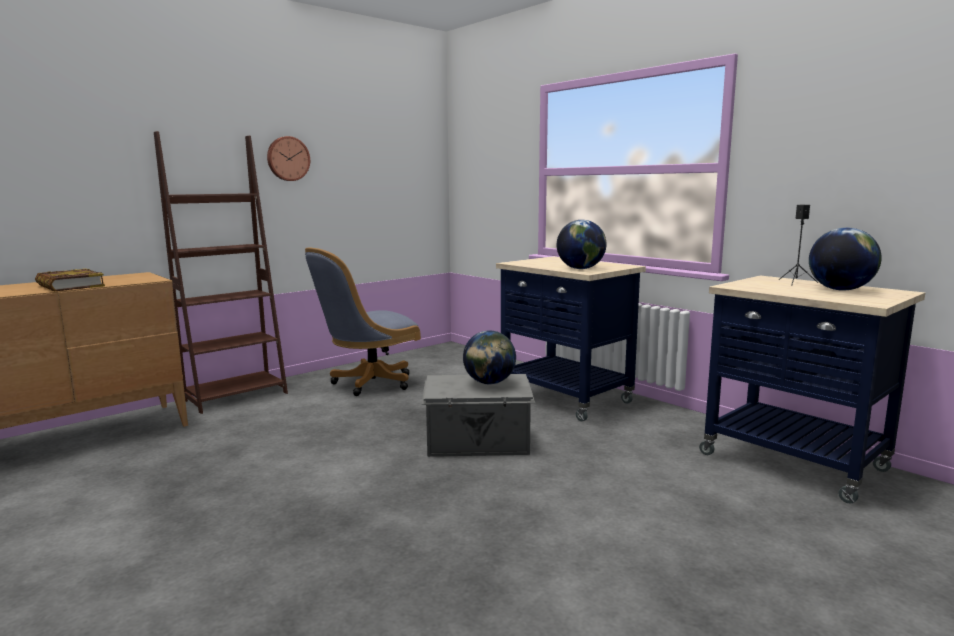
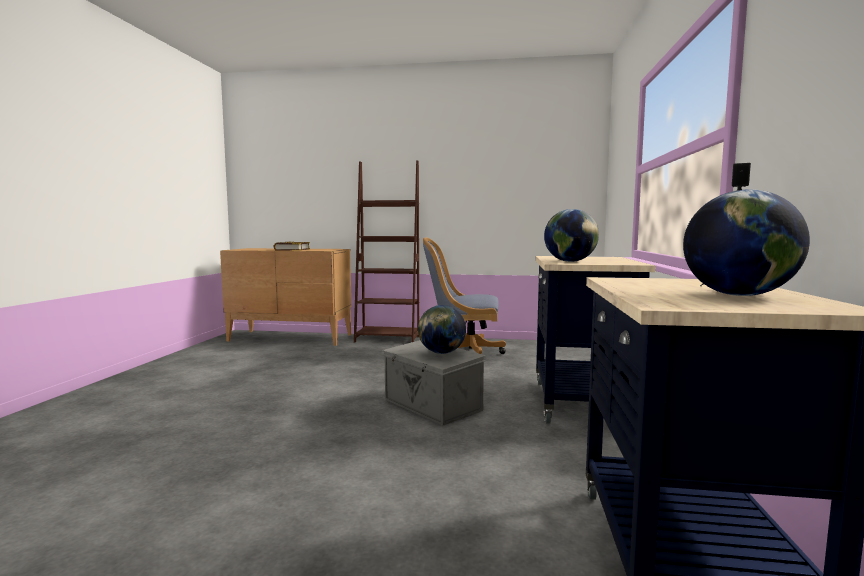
camera: 50 degrees right, 5 degrees down
(287, 159) = (448, 175): wall clock -> none

